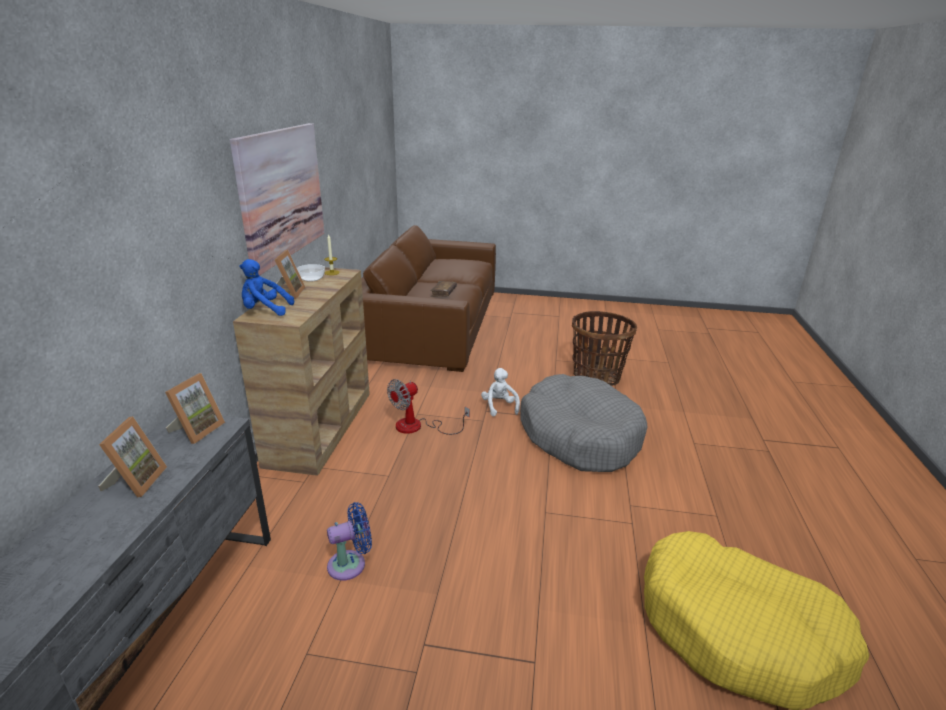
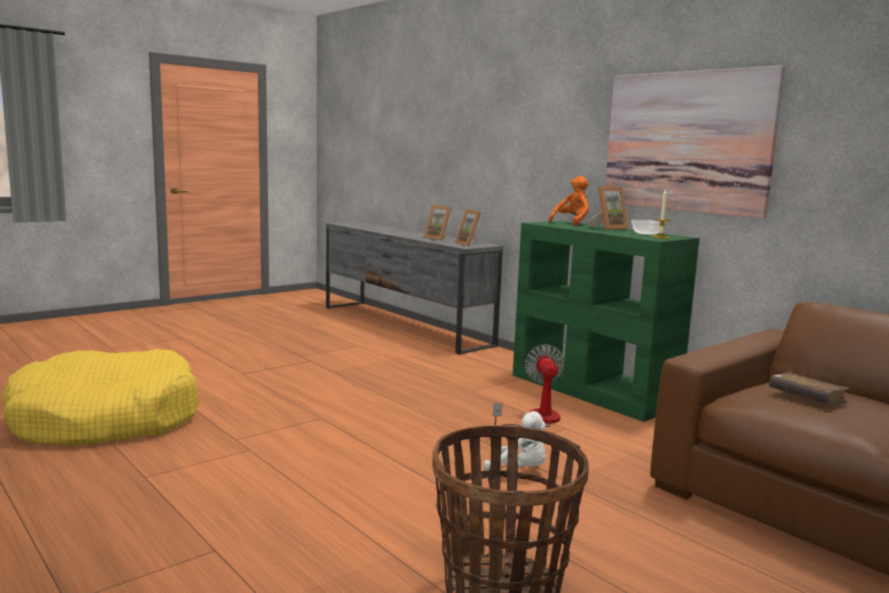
camera: 130 degrees right, 15 degrees down
(265, 310) = (572, 223): blue plush toy -> orange plush toy
(289, 293) = (608, 228): picture frame -> picture frame turned 75 degrees counterclockwise
(319, 427) = (593, 390): brown bookcase -> green bookcase
(350, 564) = (399, 363): blue fan -> none
(579, 435) = (380, 484): grey dog bed -> none

